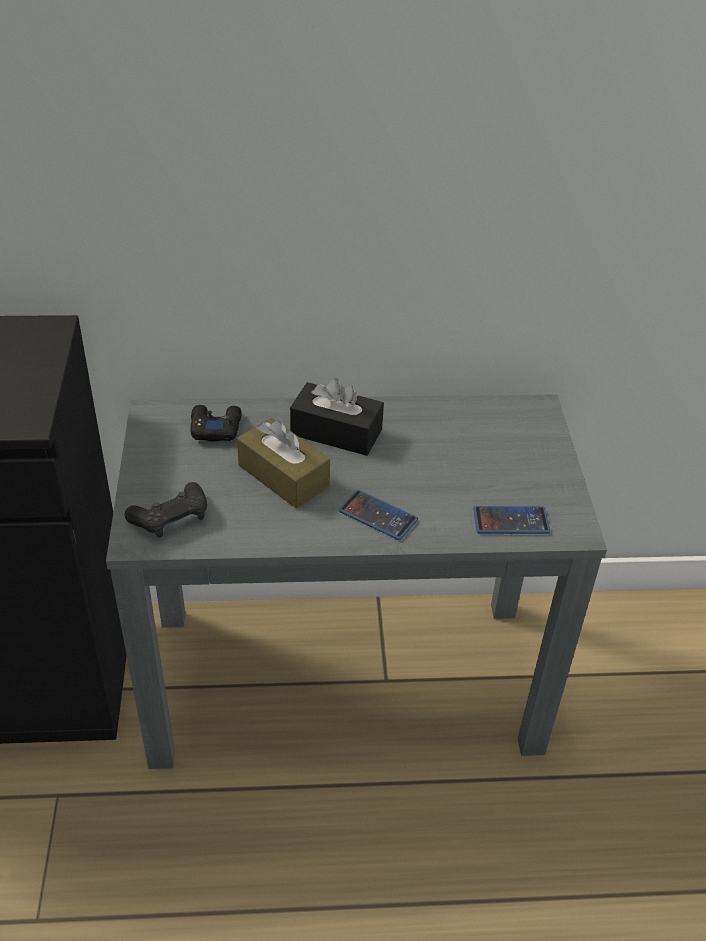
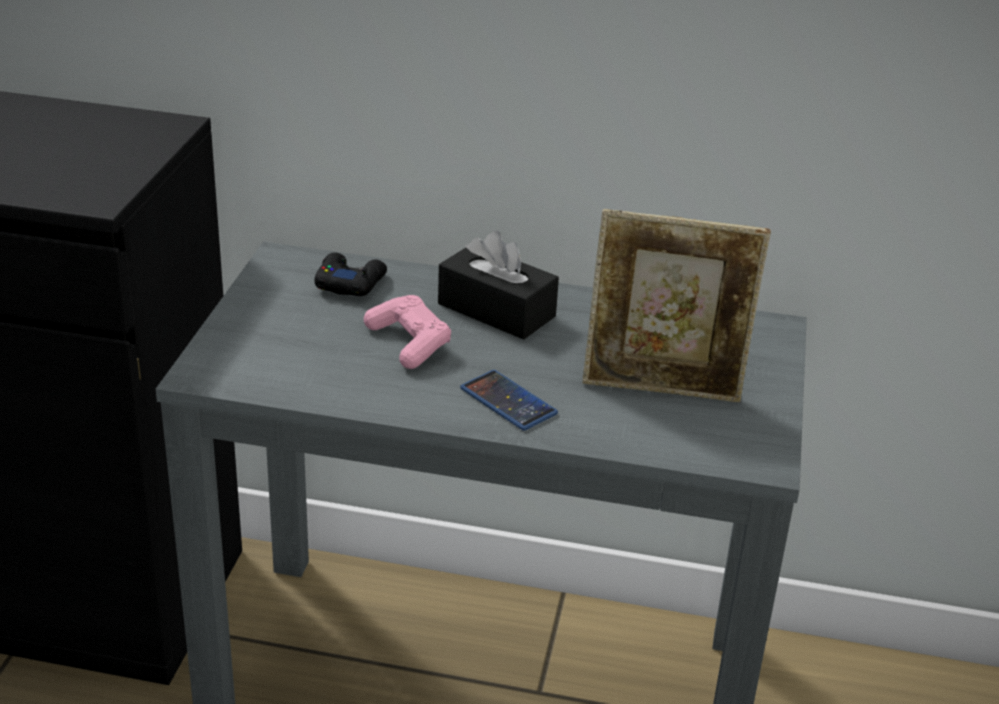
camera: 15 degrees right, 10 degrees down
(171, 518) = (252, 361): black game controller -> none
(283, 476) = (409, 342): brown tissue box -> pink game controller
(482, 480) = (662, 388): none -> picture frame
(511, 521) = (680, 436): phone -> none

